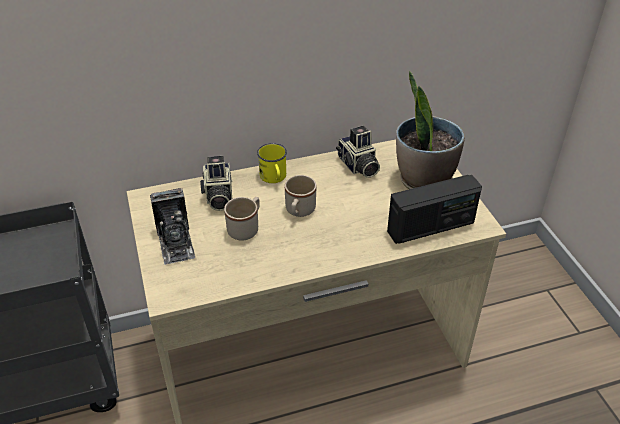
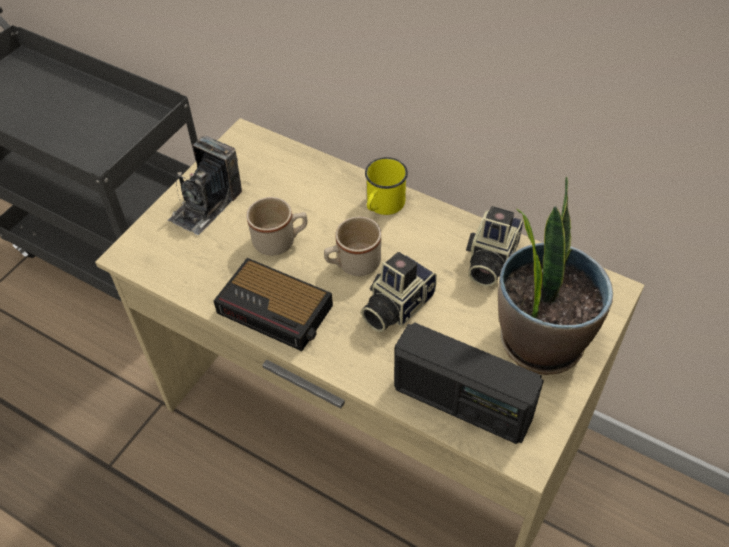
camera: 50 degrees right, 10 degrees up
(218, 196) = (304, 185): camera -> camera (395, 306)
(293, 257) = (277, 310): none -> alarm clock

